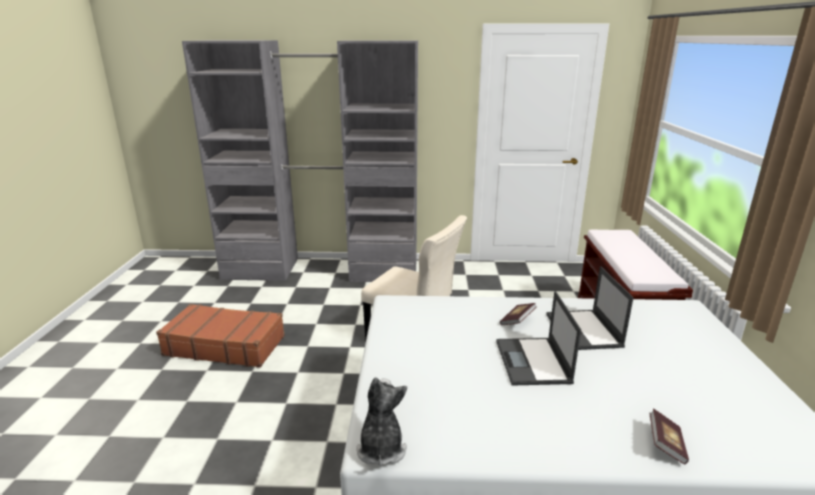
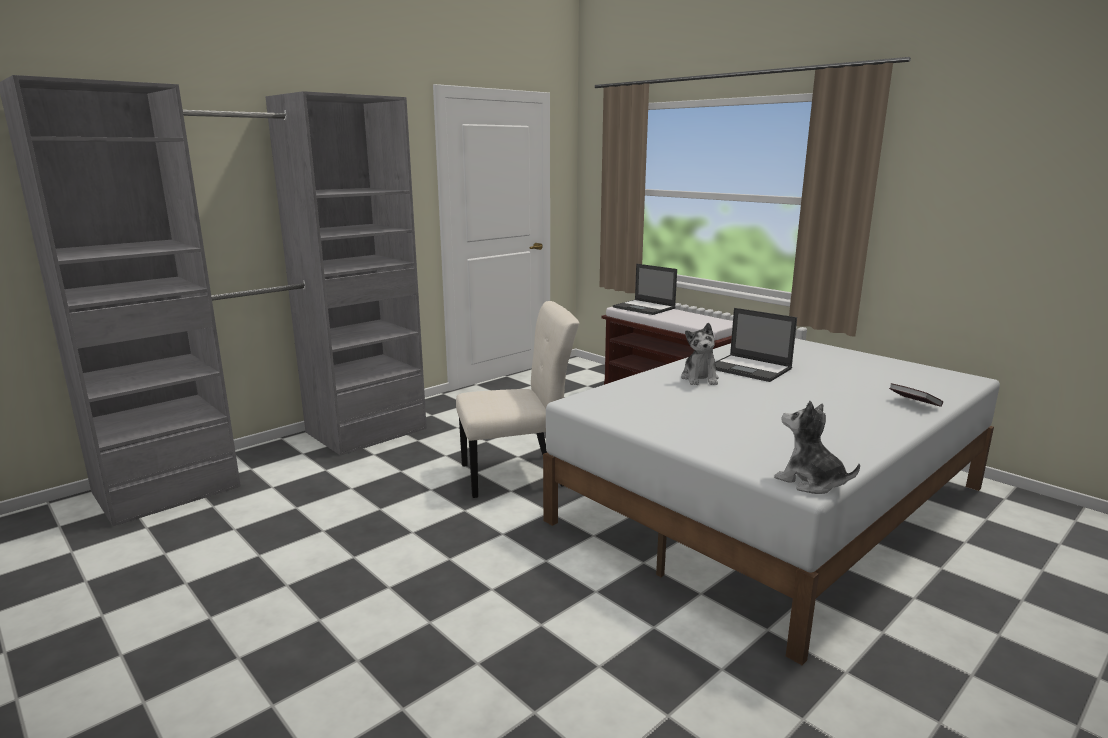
camera: 45 degrees left, 5 degrees down
(225, 345) = (291, 584): brown suitcase -> none
(517, 321) = (700, 378): book -> plush toy
(533, 362) = (767, 396): laptop -> laptop (644, 308)

